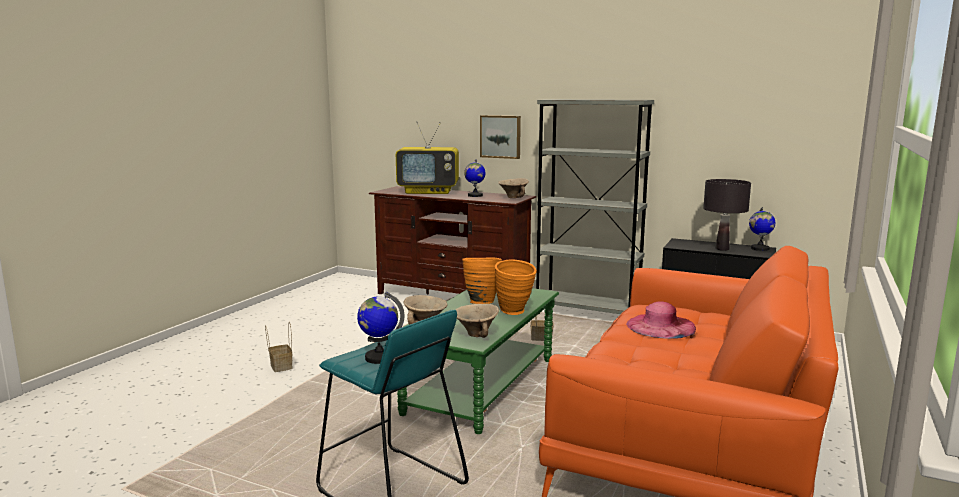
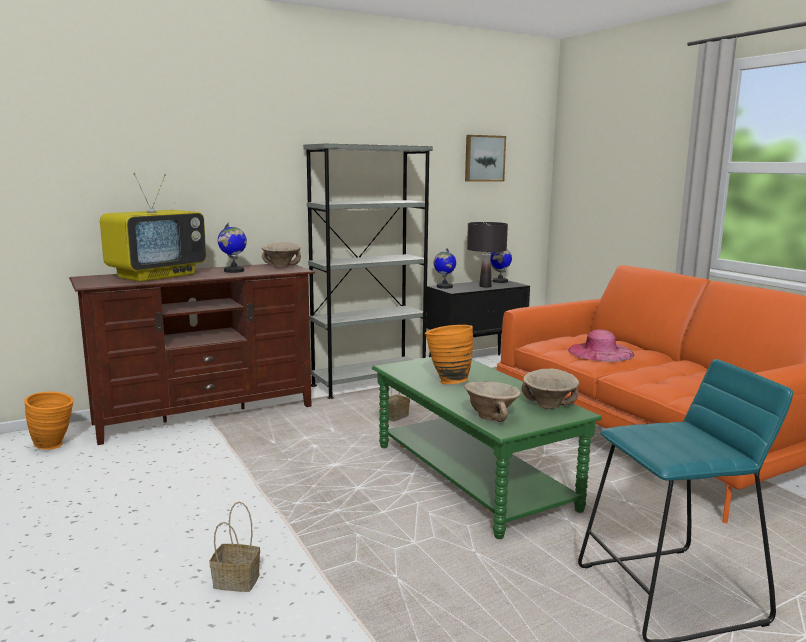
camera: 55 degrees left, 0 degrees up
(379, 358) = (681, 442): globe -> globe (444, 287)
(501, 136) = (236, 192): picture -> picture (484, 158)
(515, 313) = (501, 379): orange vase -> orange vase (54, 446)

